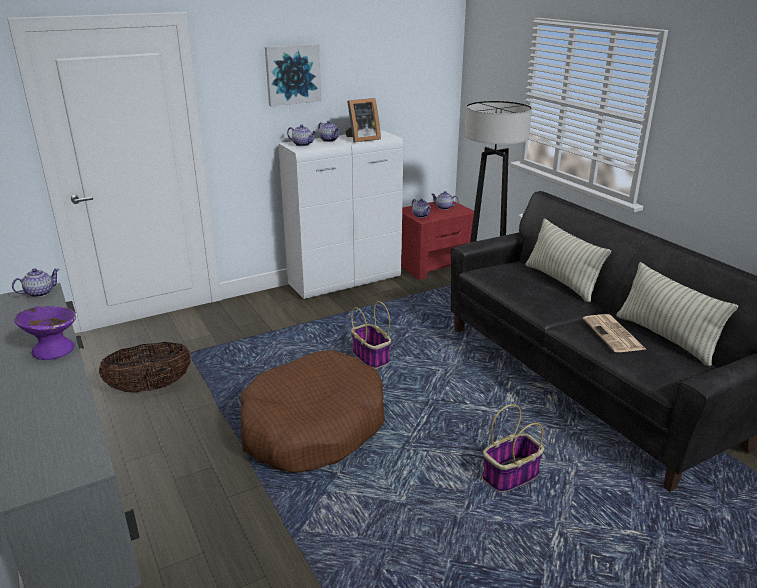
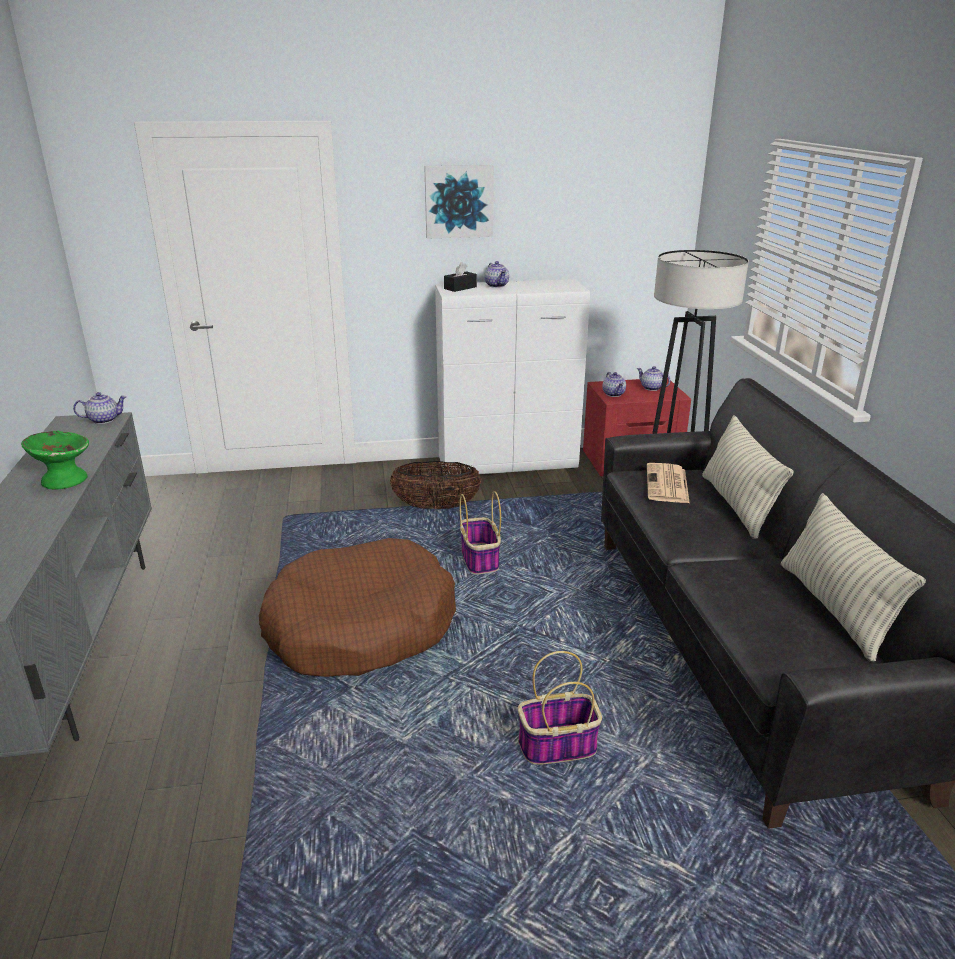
camera: 20 degrees right, 0 degrees up
(53, 350) = (64, 480): purple bowl -> green bowl
(150, 387) = (222, 545): basket -> basket (436, 507)
(302, 144) = (460, 288): teapot -> black tissue box
(361, 139) = (537, 288): picture frame -> none
(614, 334) = (753, 588): newspaper -> newspaper (667, 484)

